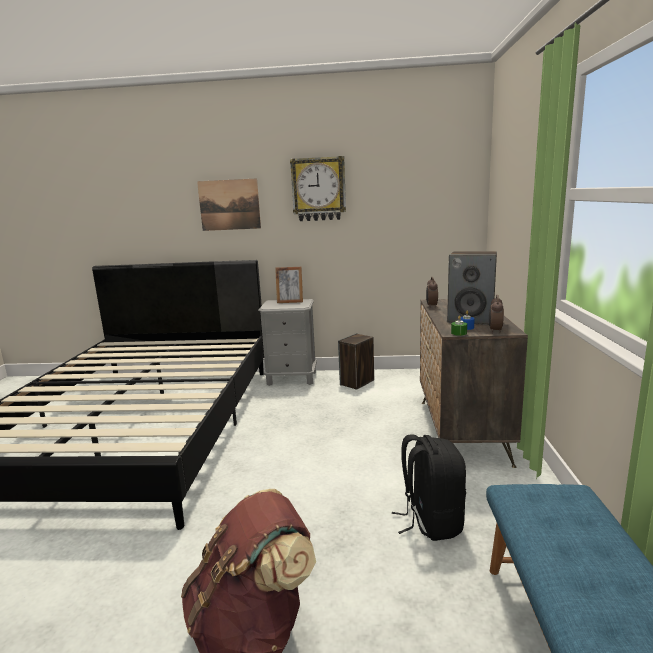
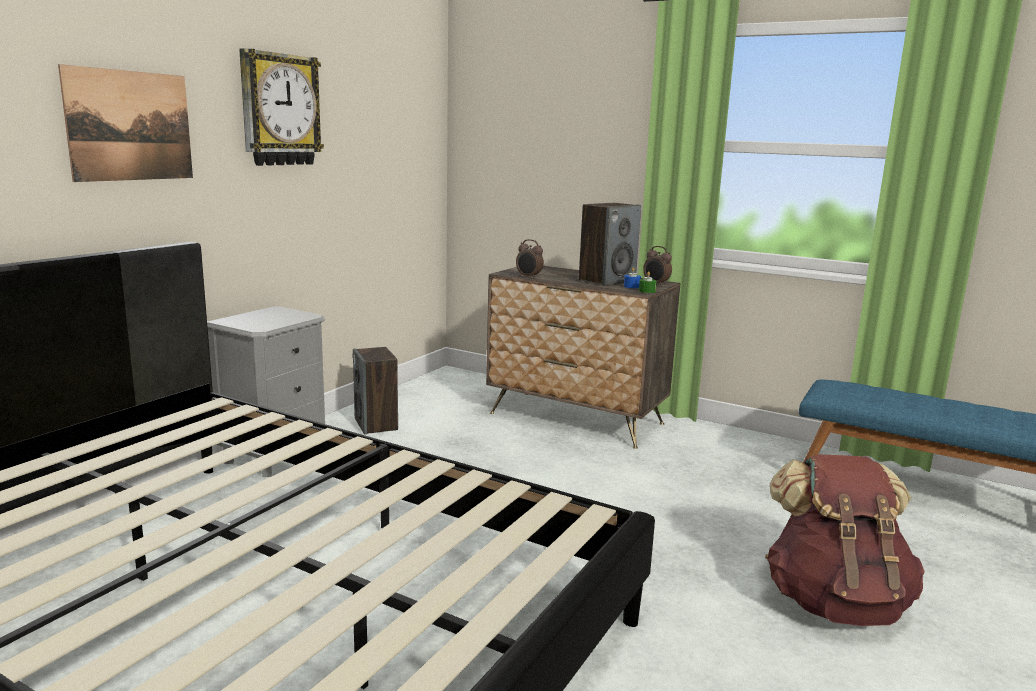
camera: 65 degrees left, 0 degrees up
(290, 302) = (263, 315): picture frame -> none
(431, 521) = (720, 480): black backpack -> none

